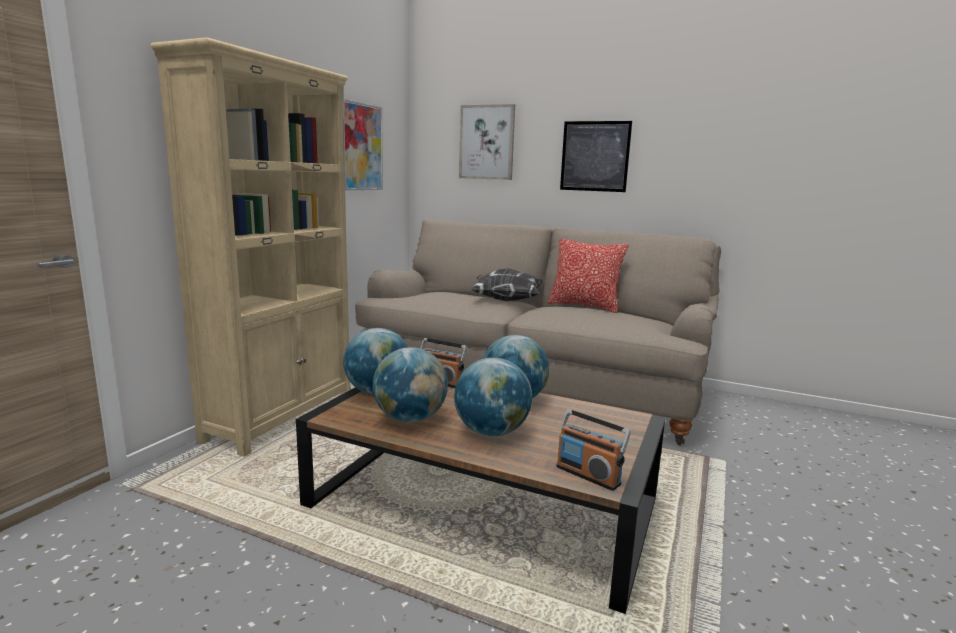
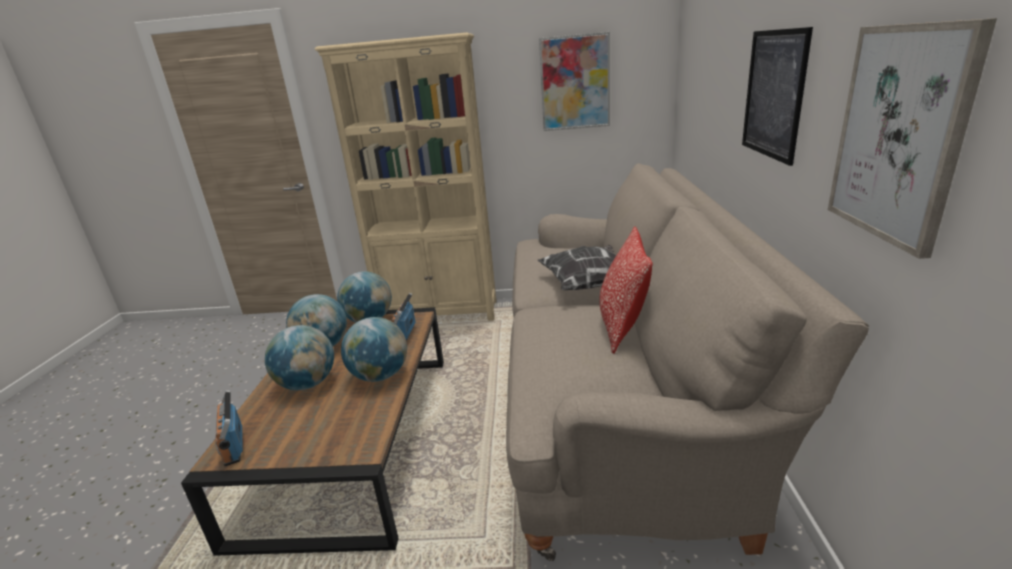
camera: 70 degrees right, 10 degrees up
(487, 142) = (708, 64): picture -> picture (899, 134)
(588, 475) = (233, 446): radio -> radio turned 45 degrees counterclockwise

